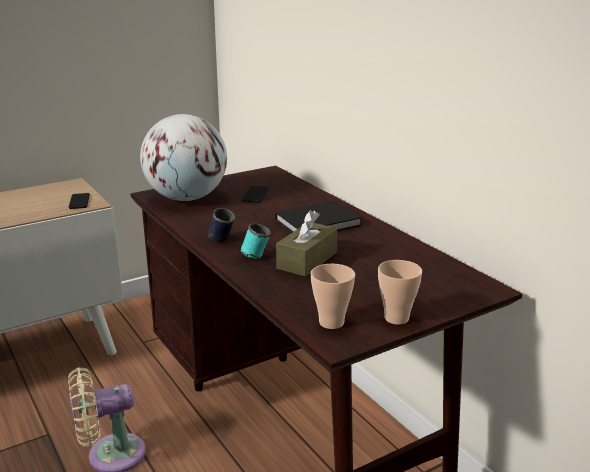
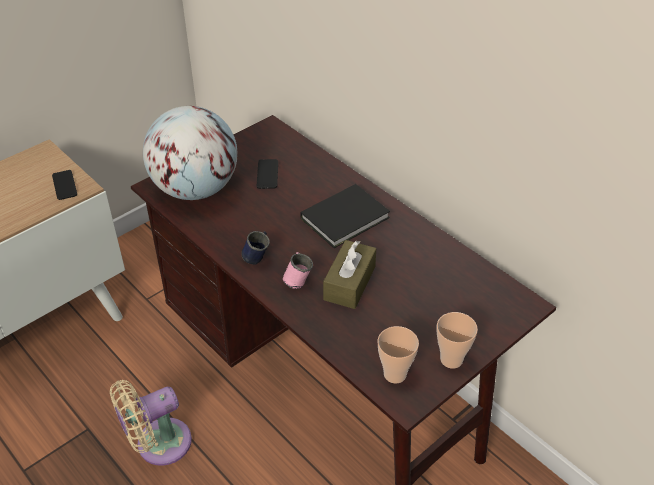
camera: 10 degrees left, 20 degrees up
(256, 255) = (297, 280): turquoise mug -> pink mug

